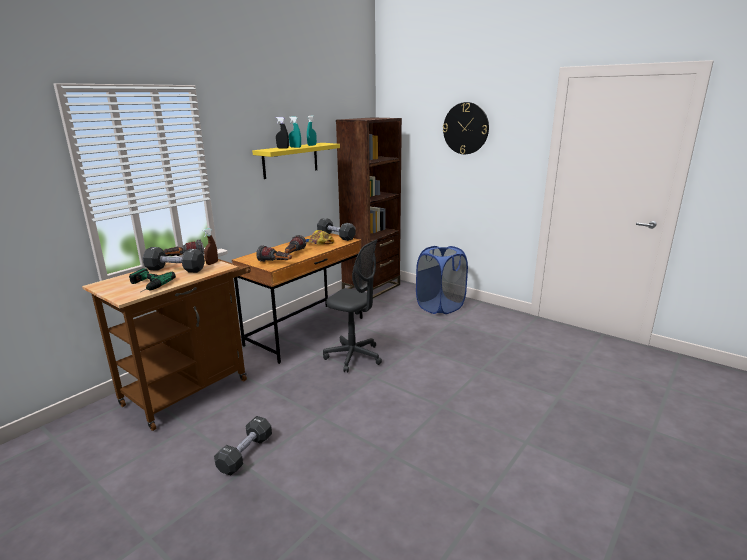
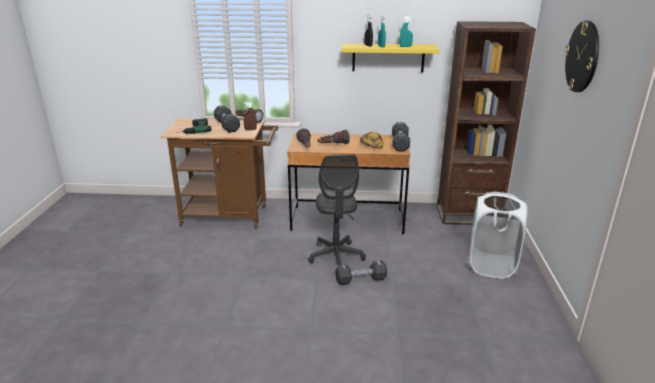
camera: 55 degrees right, 5 degrees up
(245, 454) = (182, 266): black dumbbell -> black dumbbell (360, 280)
(440, 306) = (491, 265): blue laundry basket -> white laundry basket

